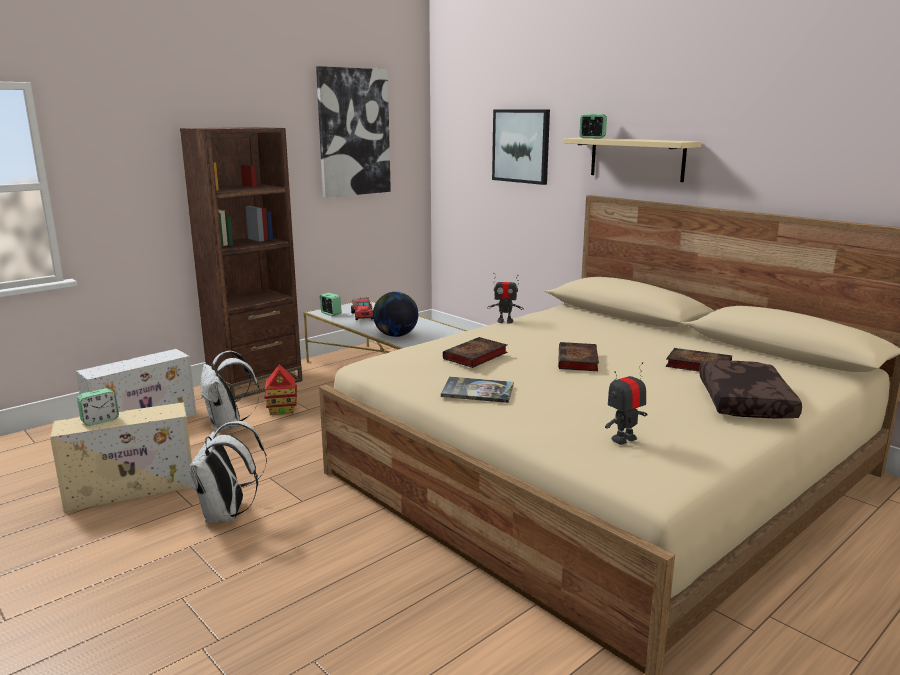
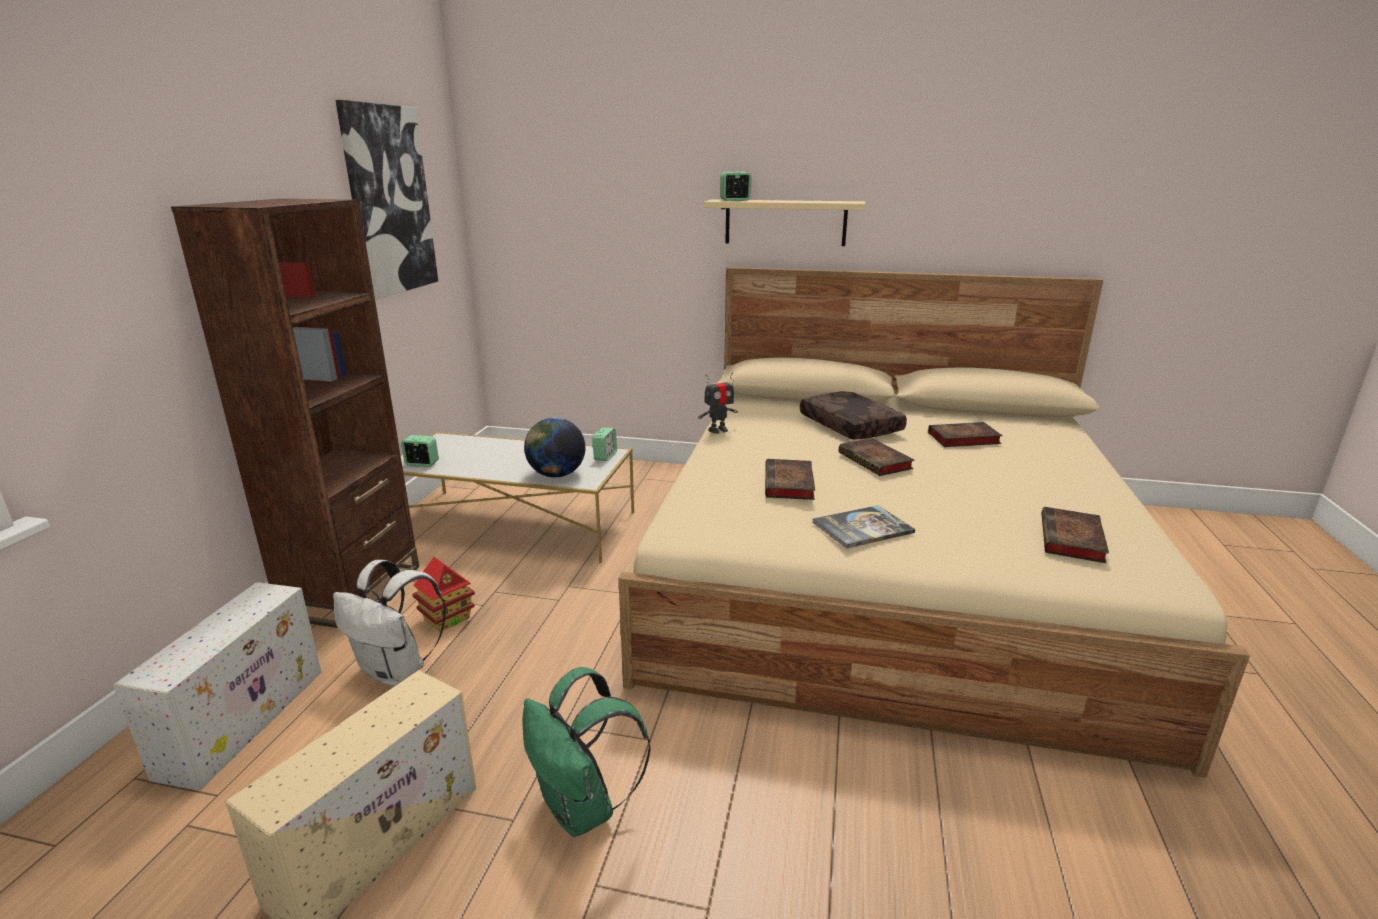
camera: 35 degrees left, 5 degrees up
(100, 420) = (323, 760): alarm clock -> alarm clock (605, 457)
(227, 515) = (583, 808): white backpack -> green backpack
(363, 315) = (469, 456): toy truck -> none
(521, 146) = (619, 211): picture -> none
(624, 439) = (1072, 540): toy robot -> book
(742, 401) = (1059, 467): brown pillow -> brown pillow (848, 426)

